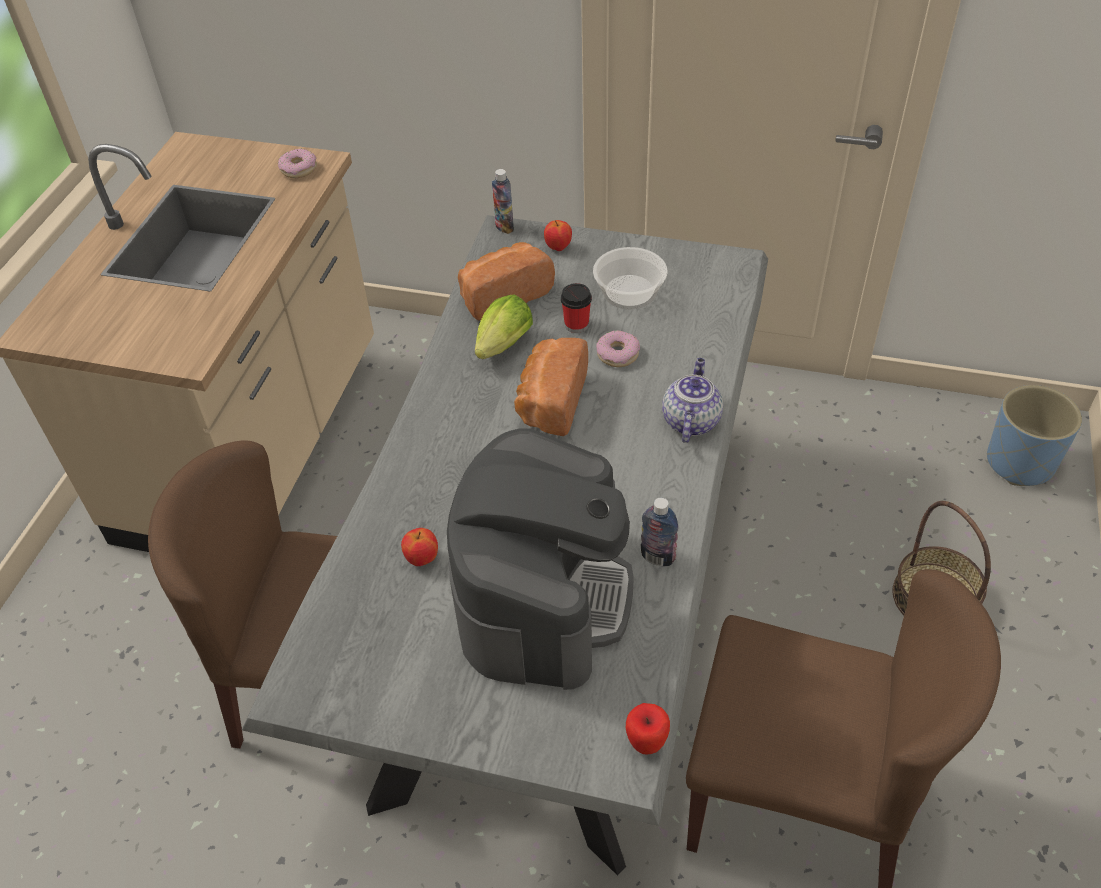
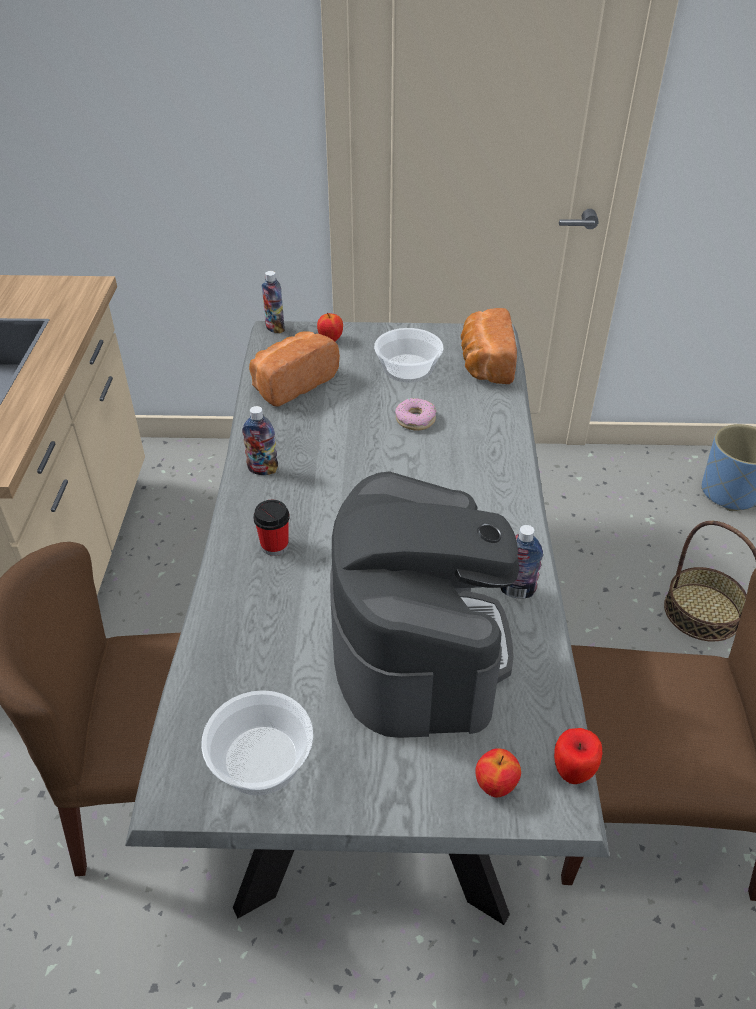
camera: 15 degrees left, 5 degrees down
(298, 169) = (67, 293): donut -> none
(371, 678) = (262, 760): none -> bowl
(422, 559) = (283, 629): apple -> apple (495, 786)
(448, 389) = (263, 469): none -> bottle
(501, 348) = (304, 427): lettuce -> none
(550, 402) = (366, 467): bread -> bread (484, 364)
(576, 325) = (368, 400): cup -> cup (274, 546)
(690, 420) = (502, 467): teapot -> none

